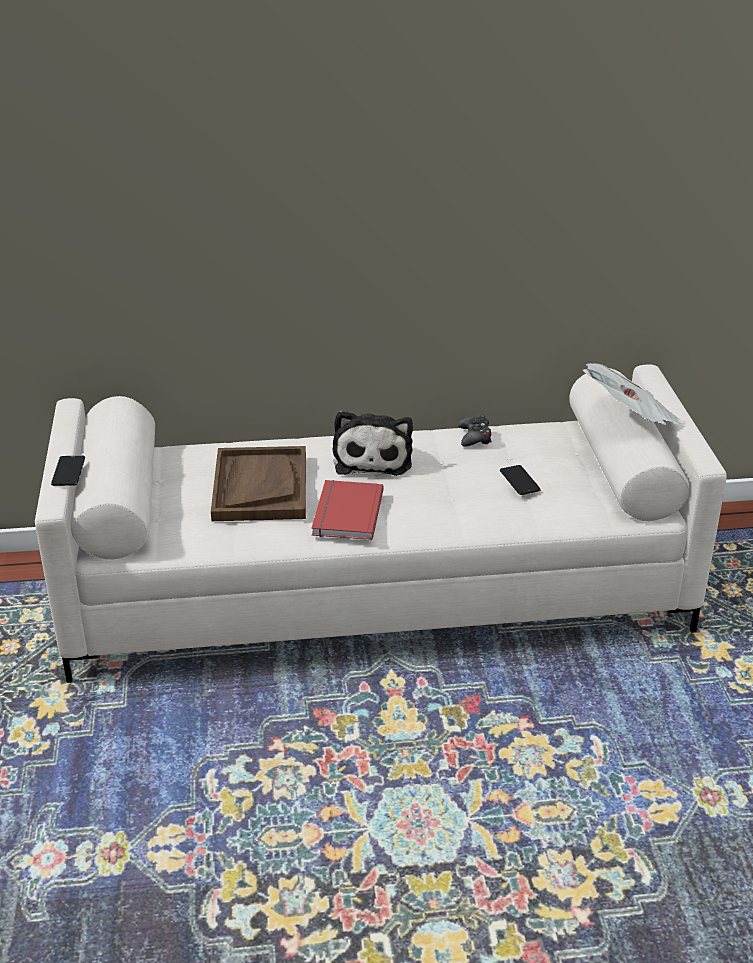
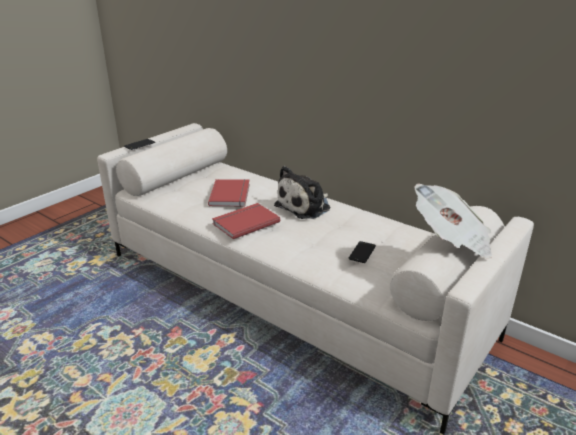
camera: 45 degrees right, 5 degrees down
(260, 486) = (231, 194): brown tray -> red book
(474, 437) = (375, 221): black game controller -> none

